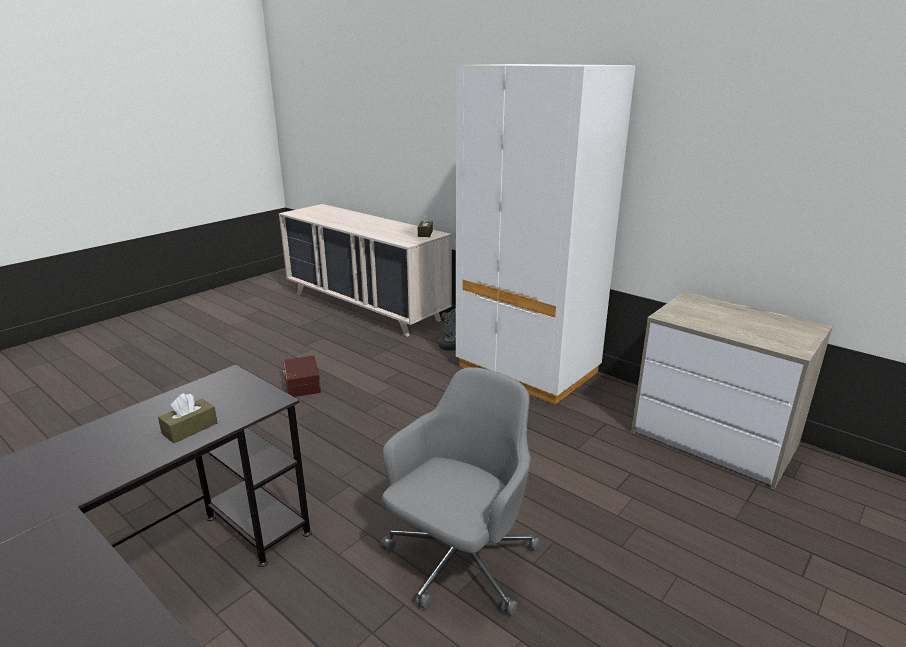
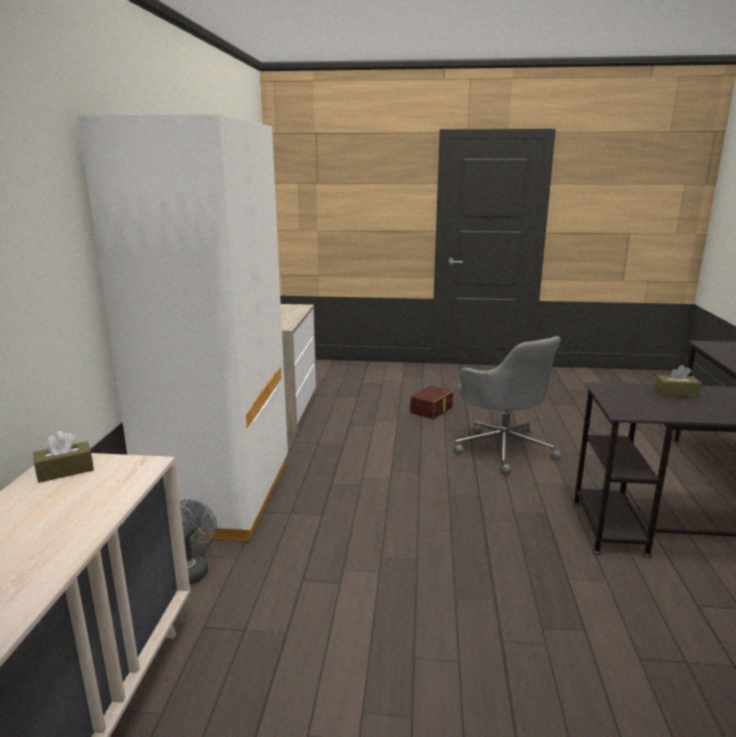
camera: 125 degrees left, 5 degrees down
(301, 385) = (427, 653): brown storage box -> brown storage box (432, 410)
(459, 562) = (503, 448): grey office chair -> grey office chair turned 120 degrees counterclockwise

